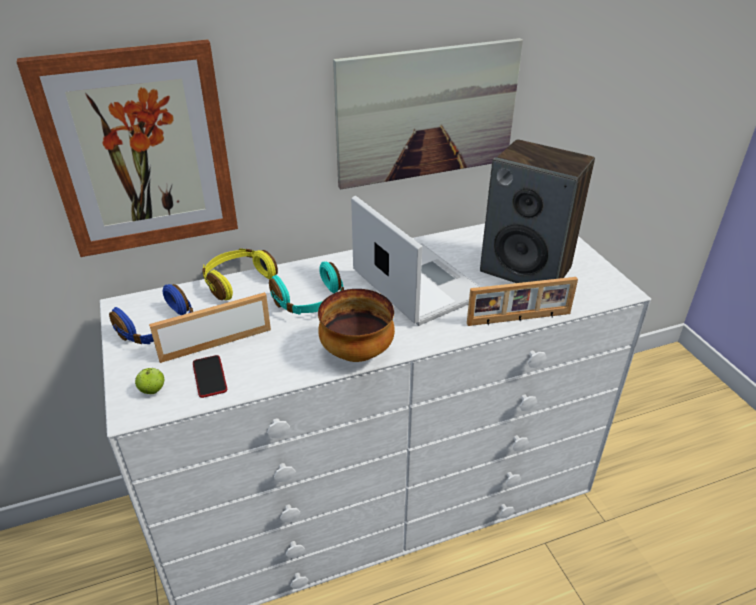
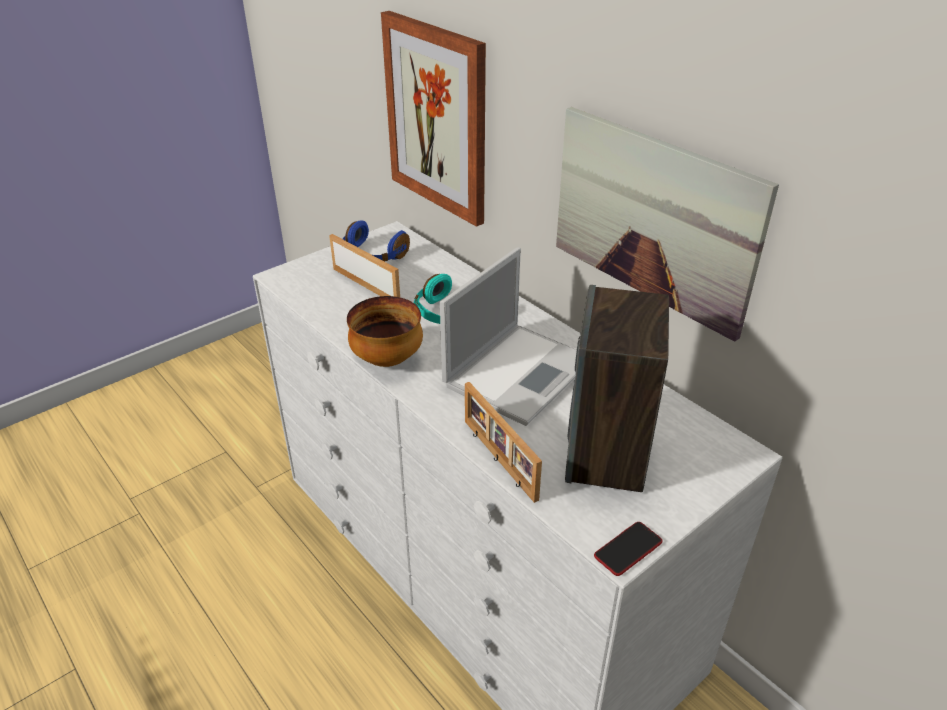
camera: 70 degrees right, 0 degrees up
(152, 390) = (302, 276): apple -> none
(209, 377) = (326, 295): phone -> phone (628, 549)
(238, 281) = (457, 270): yellow headphones -> none

